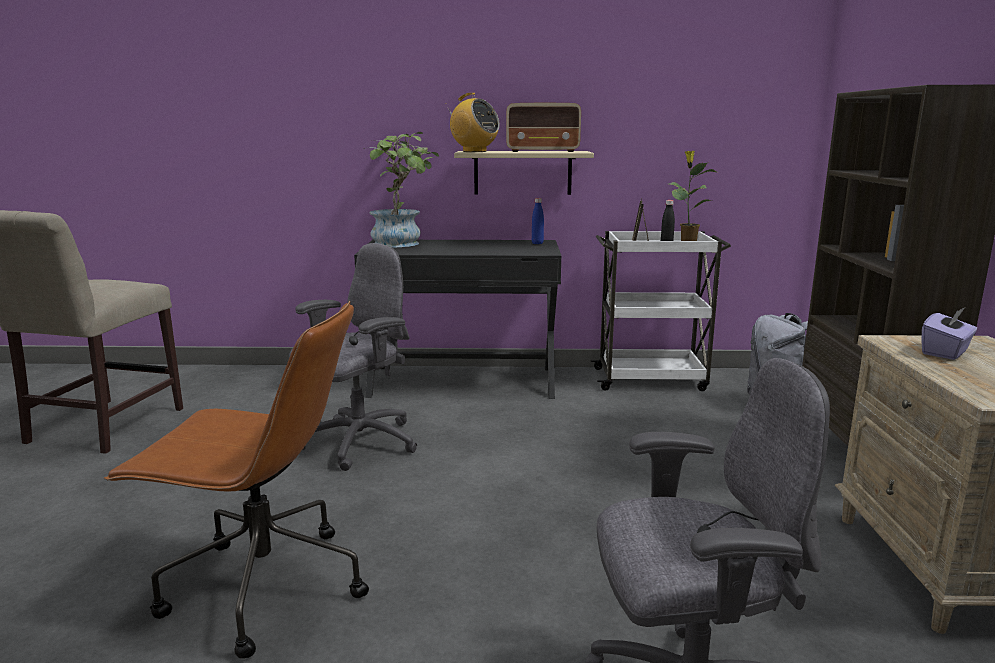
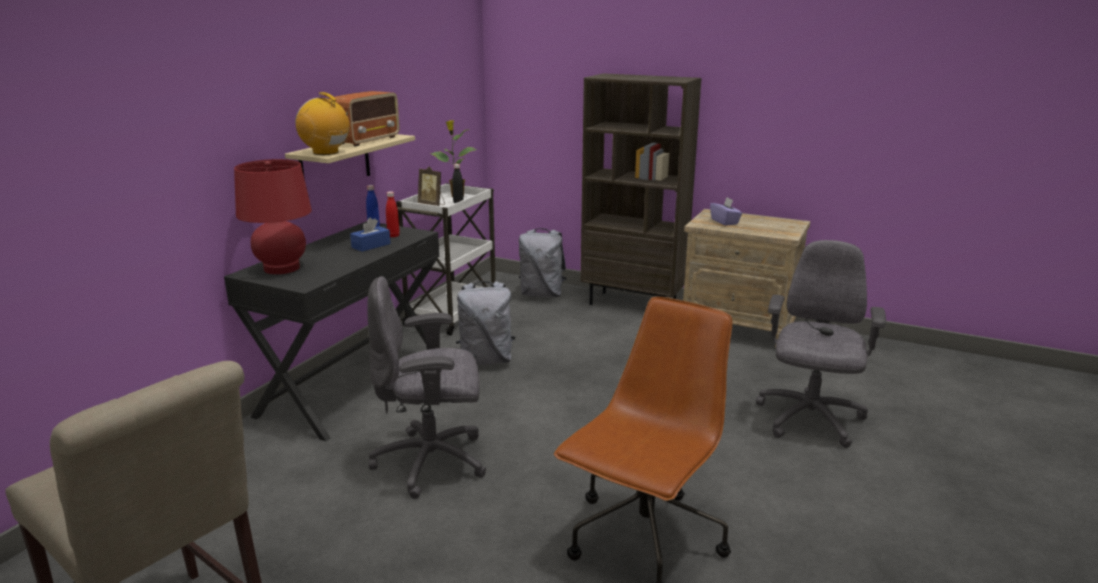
camera: 65 degrees left, 5 degrees up
(358, 443) = (433, 462): grey office chair -> grey office chair turned 75 degrees counterclockwise
(403, 244) = (282, 268): potted plant -> red table lamp
(474, 151) = (326, 152): radio -> radio turned 120 degrees counterclockwise
(488, 249) = (371, 245): none -> blue tissue box
(525, 249) = (393, 236): none -> red bottle
(573, 418) = (486, 360): none -> grey backpack

